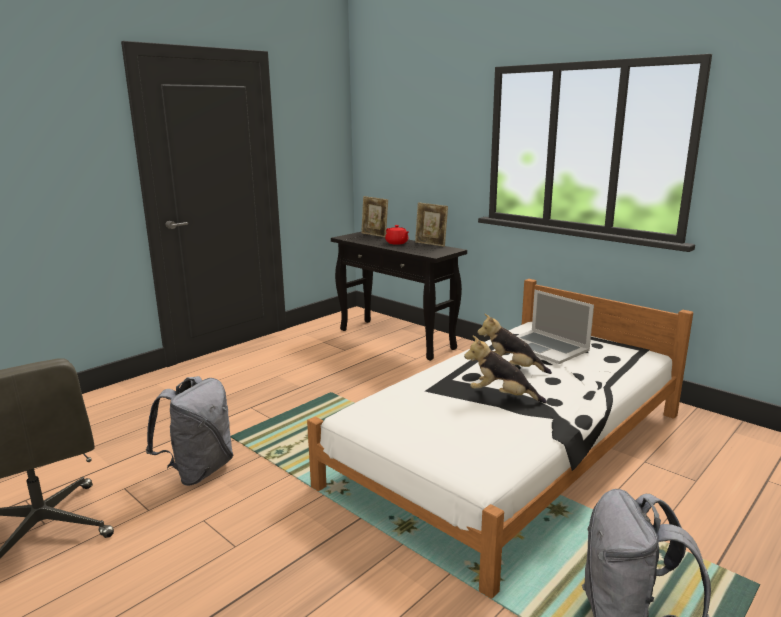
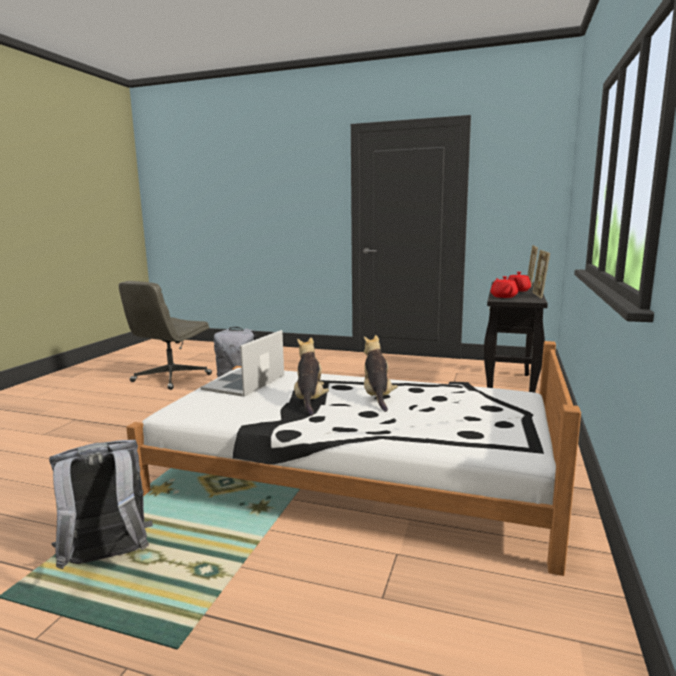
camera: 65 degrees right, 5 degrees down
(421, 251) = (503, 296): none -> red teapot
(545, 347) = (450, 400): laptop -> laptop (245, 382)

